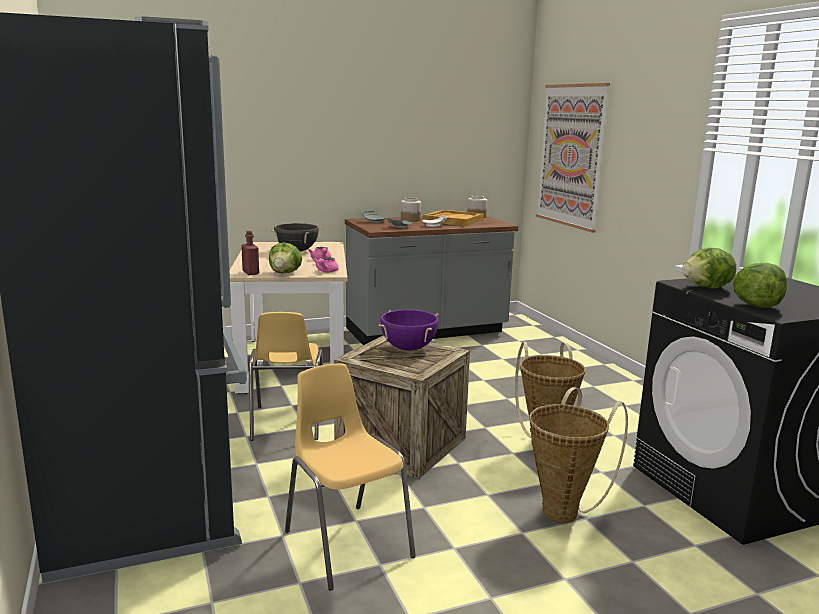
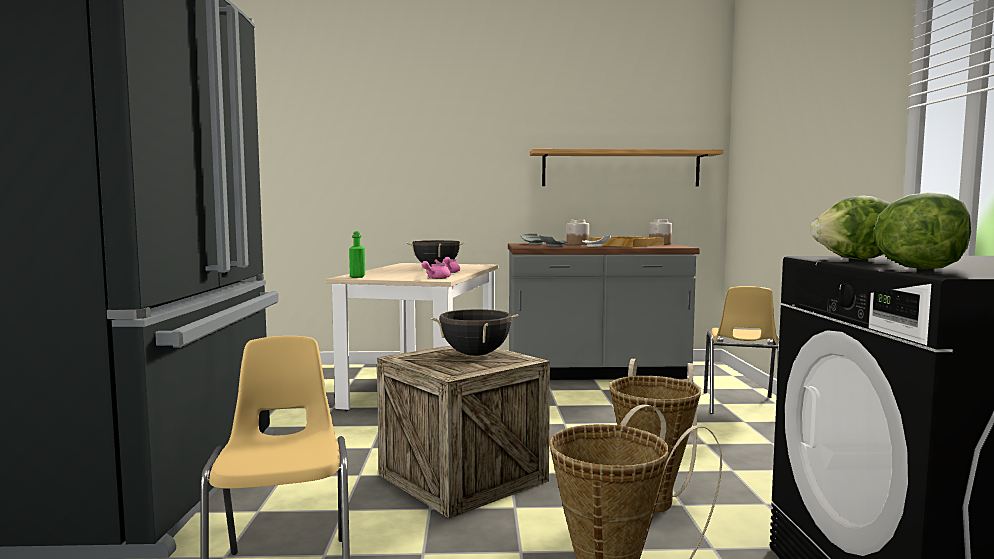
camera: 20 degrees right, 10 degrees down
(250, 273) = (357, 276): red bottle -> green bottle
(285, 273) = (391, 277): lettuce -> none
(287, 423) = (357, 441): yellow chair -> yellow chair (740, 405)
(408, 349) = (475, 354): purple cooking pot -> black cooking pot
(442, 148) = (621, 169): none -> shelf
(571, 155) = (767, 164): picture -> none

